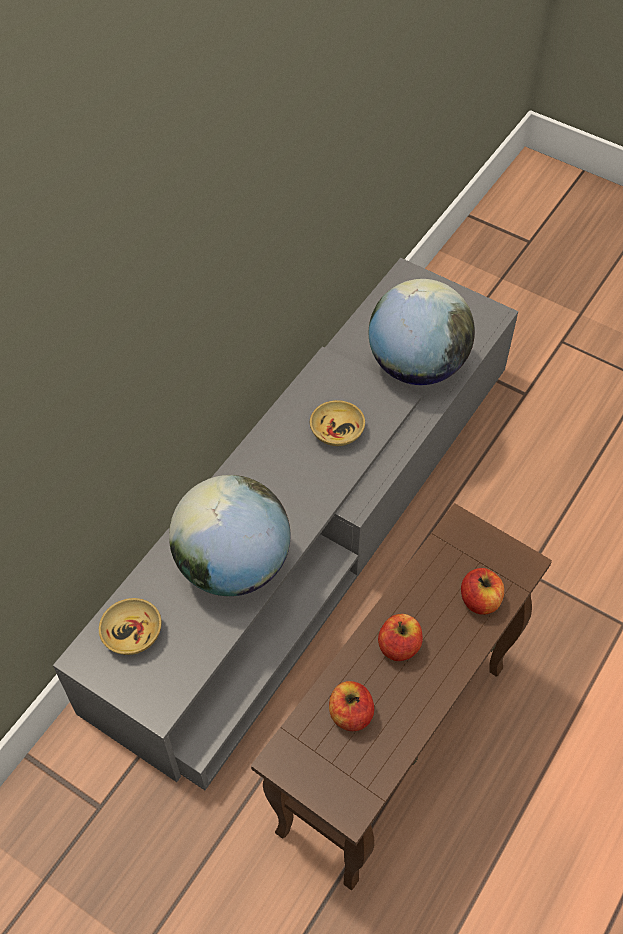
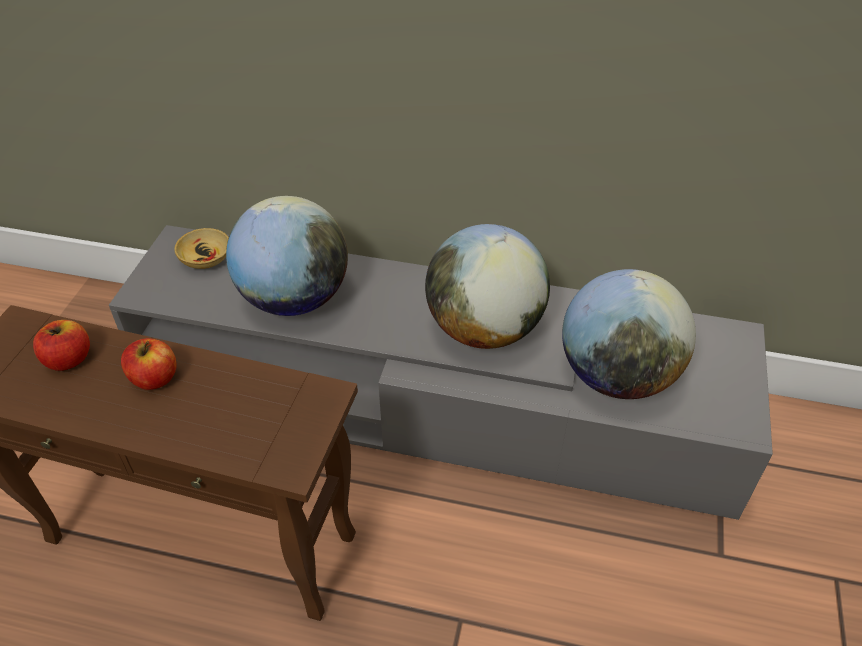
camera: 70 degrees right, 10 degrees down
(336, 430) = (484, 329): beige bowl -> globe
(480, 600) = (228, 435): apple -> none

